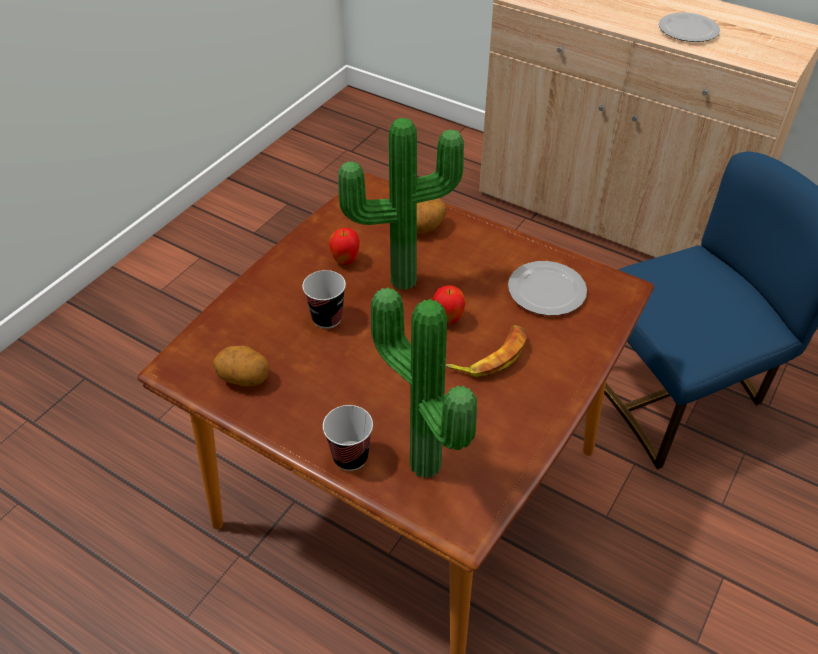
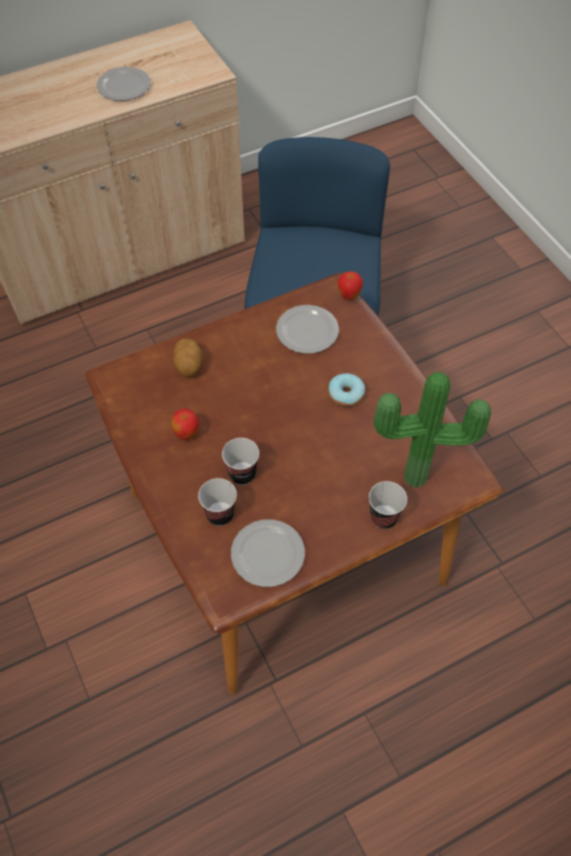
camera: 60 degrees left, 10 degrees up
(244, 378) = (269, 554): potato -> plate
(269, 322) = (220, 514): none -> cup
(401, 277) = (232, 407): potted plant -> none
(448, 319) = (295, 401): apple -> apple (349, 296)
(491, 356) = (346, 394): banana -> donut

